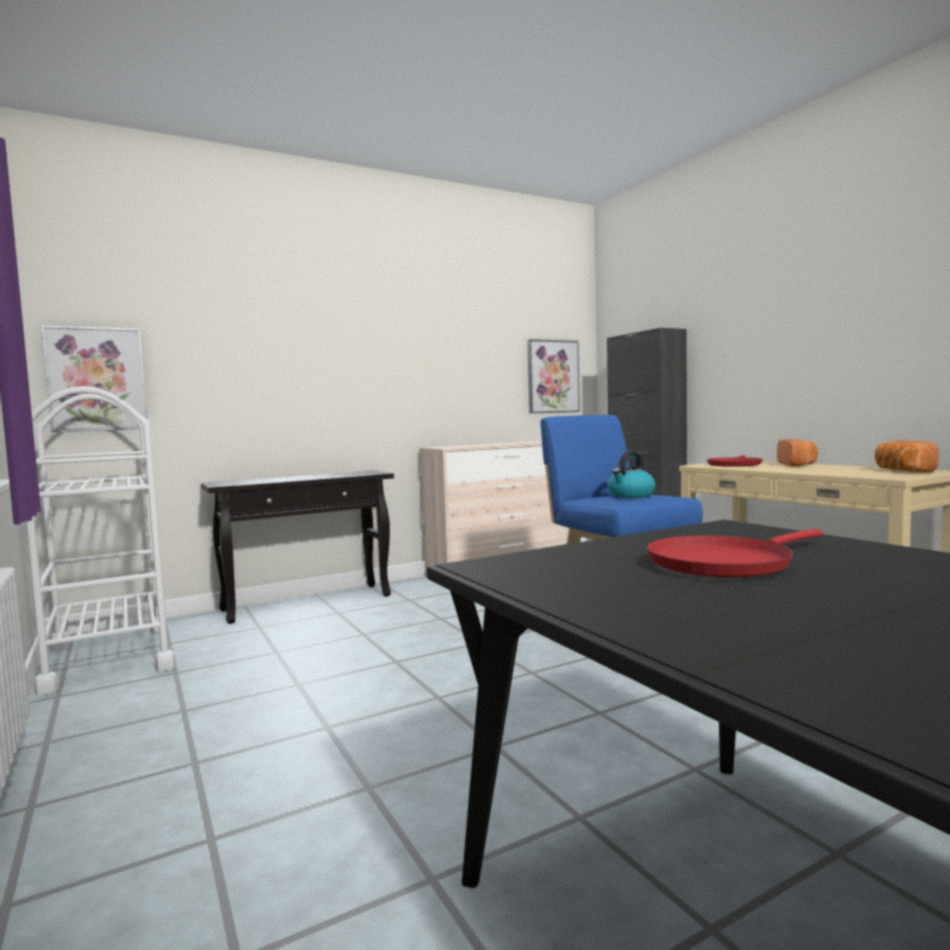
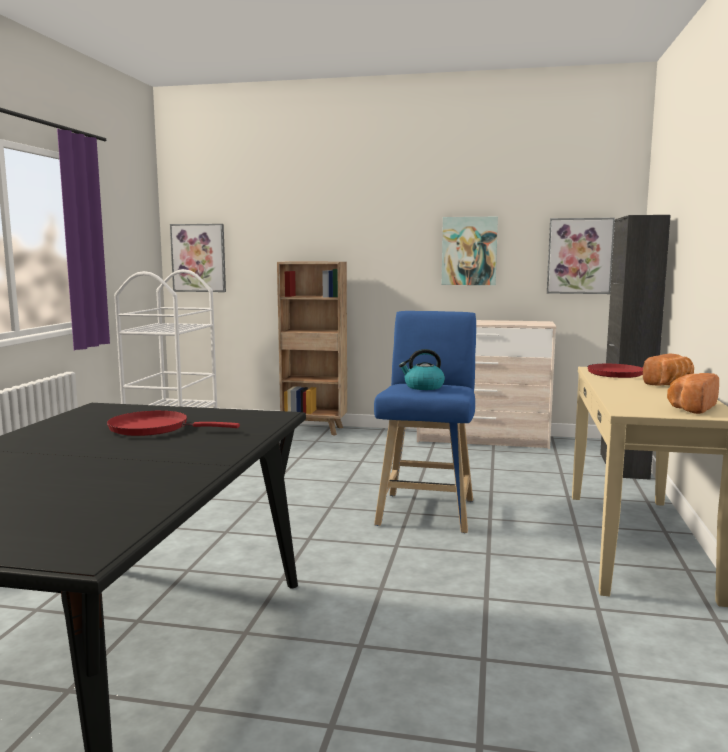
camera: 40 degrees right, 5 degrees up
(308, 602) = (314, 430): black console table -> brown bookcase
(459, 371) = (469, 251): none -> picture

